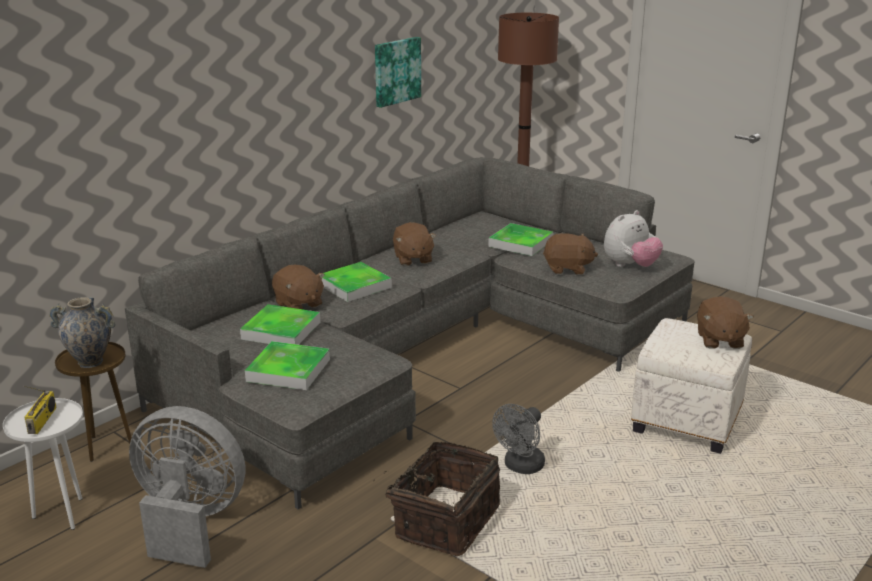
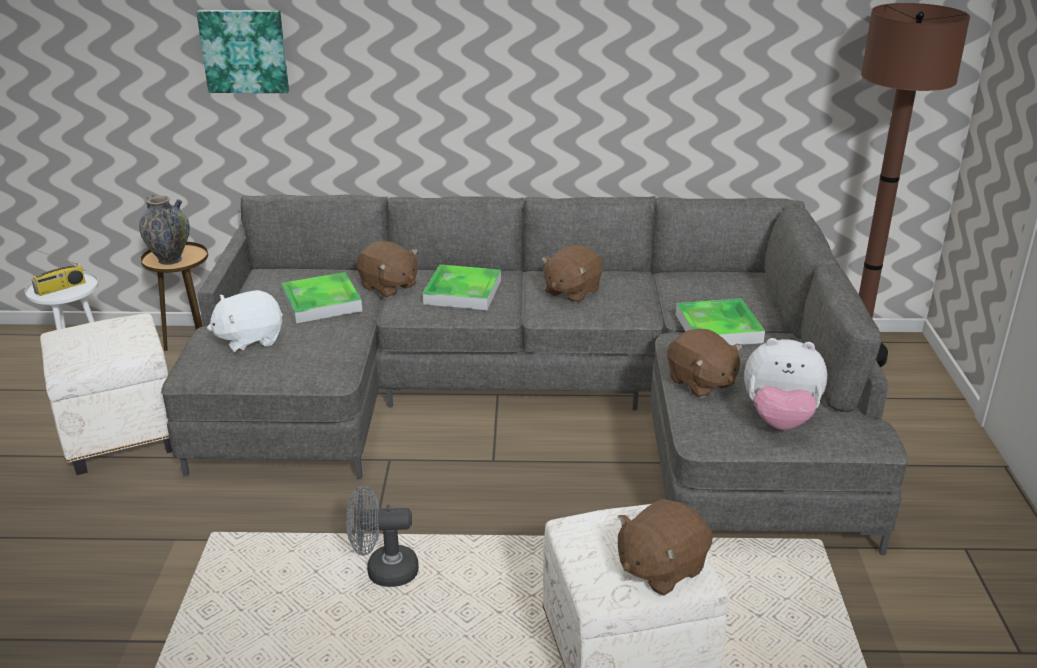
camera: 50 degrees right, 5 degrees up
(189, 522) = (120, 435): grey fan -> white ottoman
(288, 370) = (249, 339): tray -> white plush toy
(298, 304) = (388, 287): brown plush toy -> brown plush toy turned 60 degrees counterclockwise
(396, 71) = (665, 51): picture -> picture (244, 51)
(444, 521) = (238, 567): basket -> none

